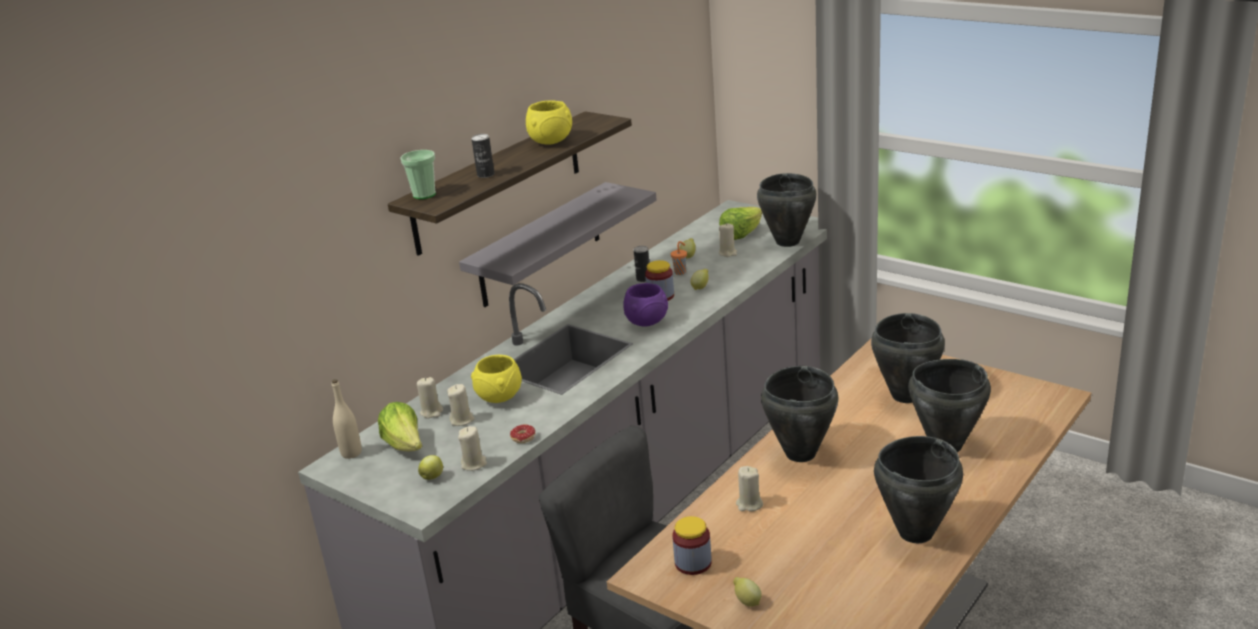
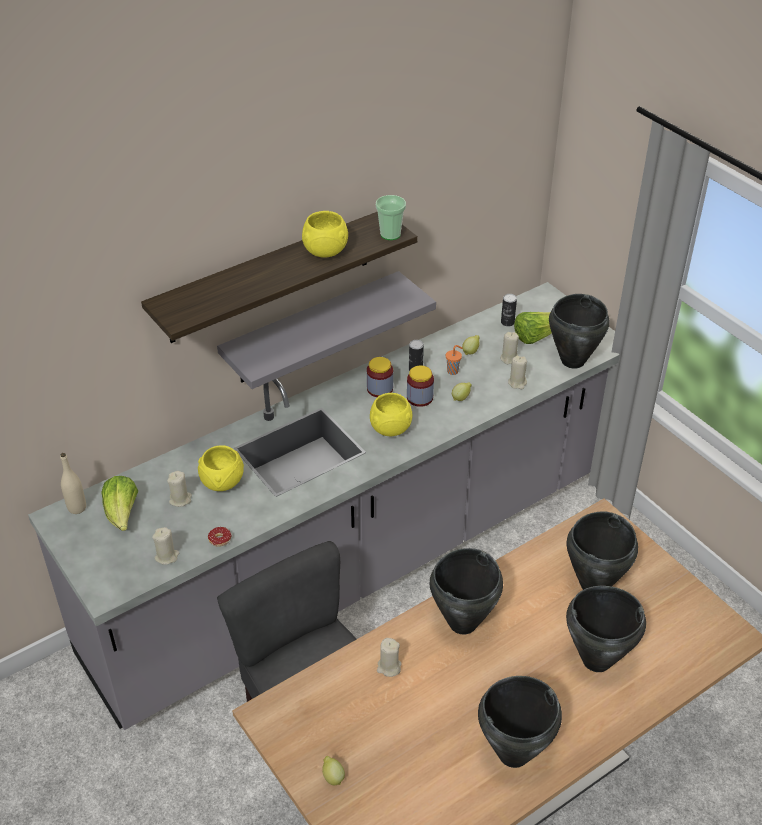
camera: 15 degrees right, 15 degrees up
(424, 195) = (177, 299): cup -> cup (390, 234)
(432, 412) = (160, 481): beige candle -> beige candle (517, 383)
(433, 477) = (128, 559): apple -> none
(485, 175) = (243, 285): can -> can (507, 322)
(646, 322) = (390, 429): purple bowl -> yellow bowl
(693, 563) = (310, 717): jar -> jar (380, 389)

